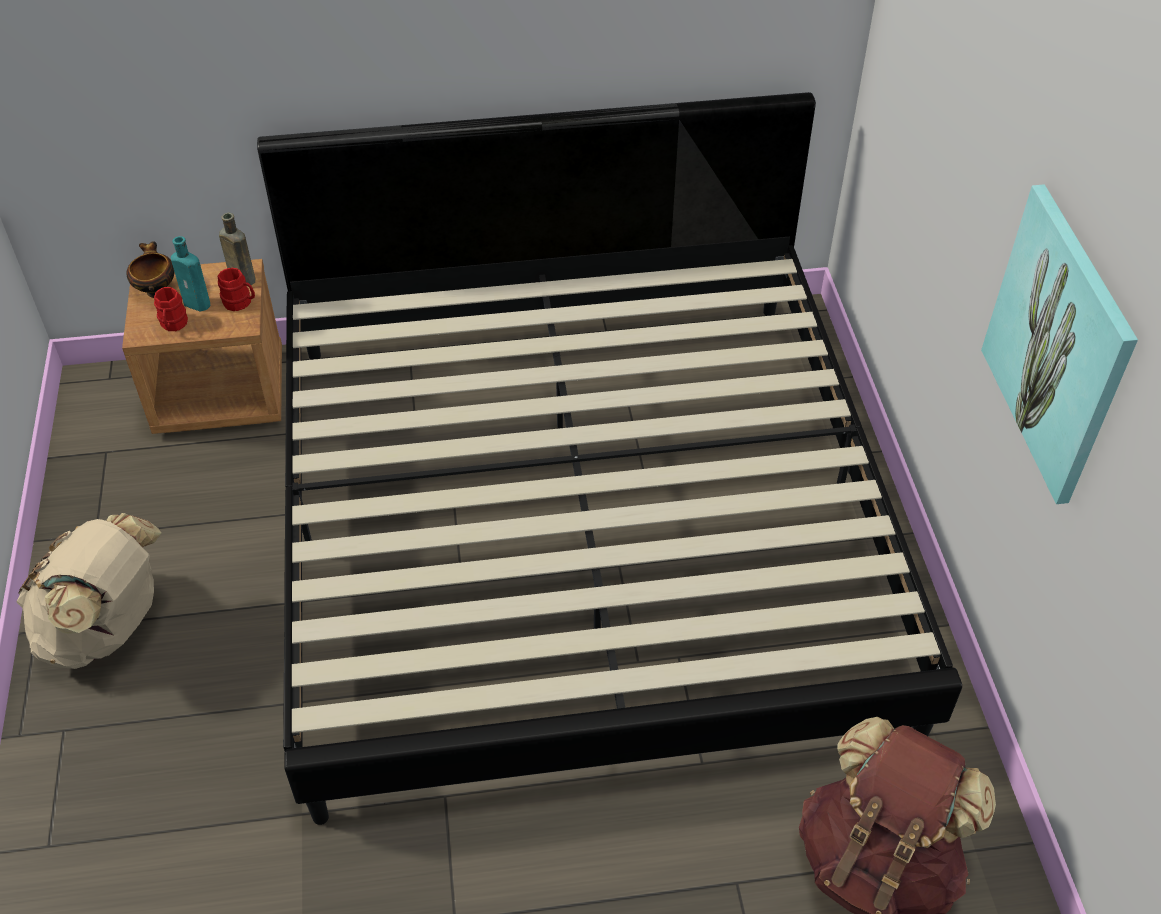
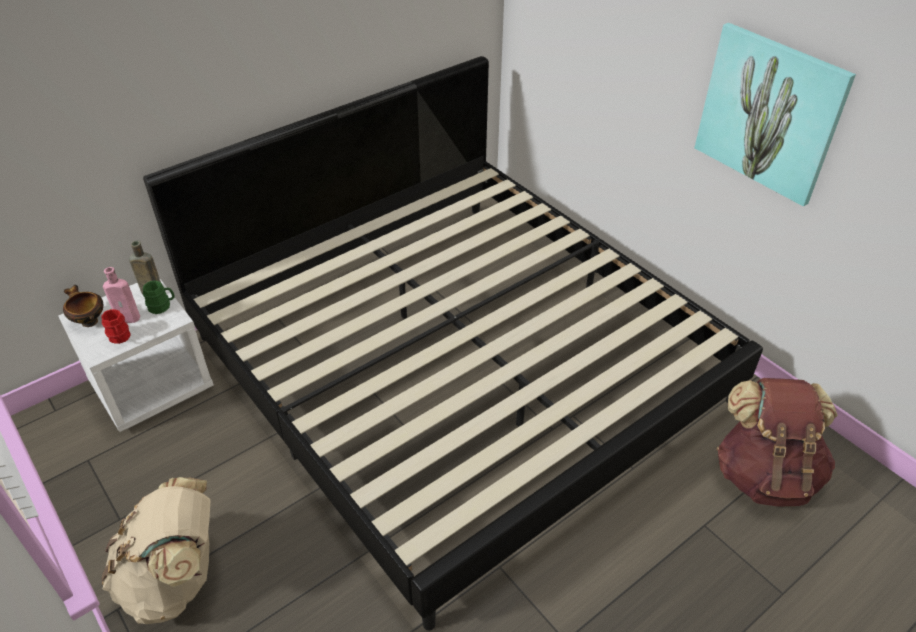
camera: 30 degrees left, 5 degrees down
(198, 304) = (130, 318): turquoise bottle -> pink bottle
(221, 393) = (153, 386): brown nightstand -> white nightstand
(240, 303) = (162, 306): red mug -> green mug

